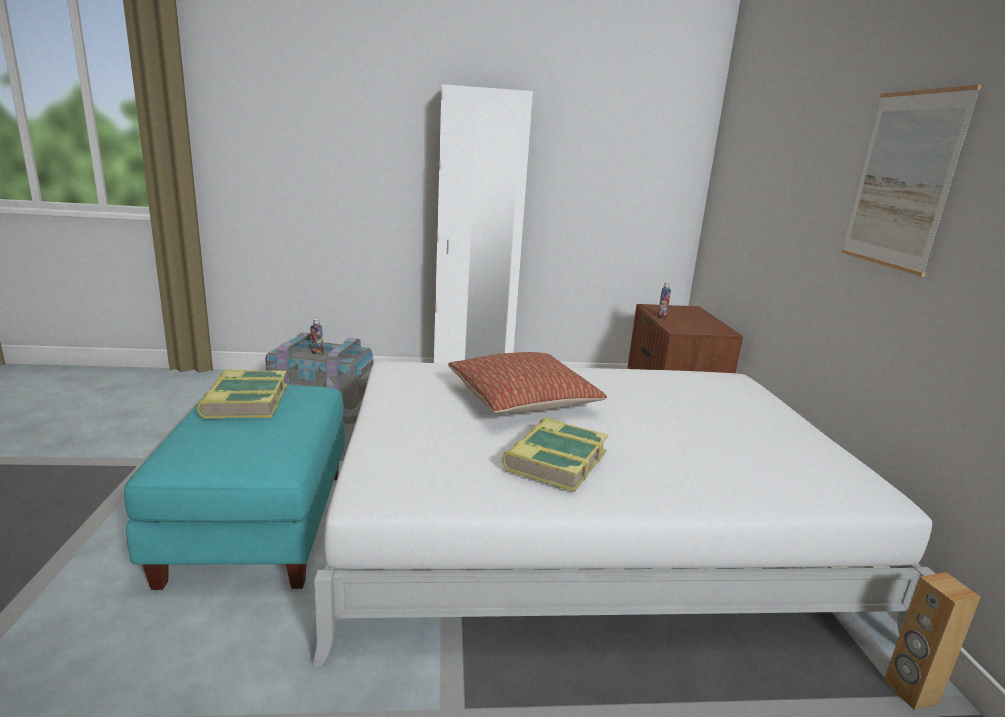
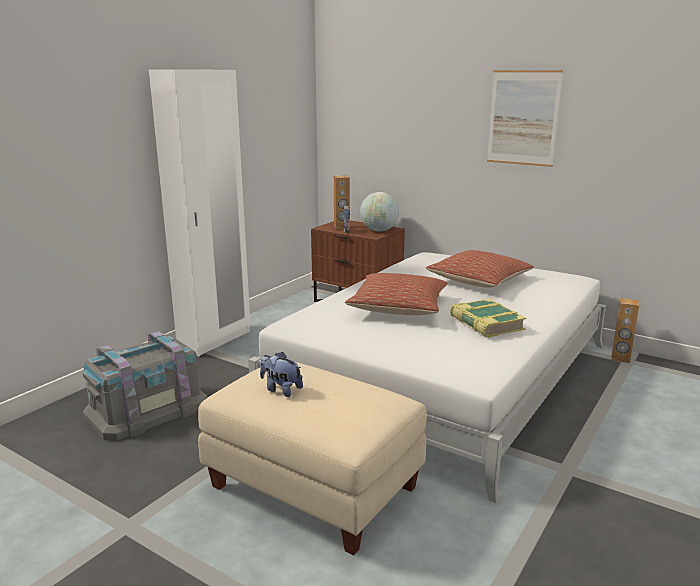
camera: 50 degrees left, 0 degrees up
(245, 402) = (281, 389): book -> plush toy
(260, 524) = (315, 486): turquoise ottoman -> beige ottoman
(317, 353) = (135, 359): bottle -> none
(671, 312) = (341, 227): none -> brown speaker
(701, 327) = (379, 230): none -> globe
(702, 424) = (479, 281): none -> pillow

